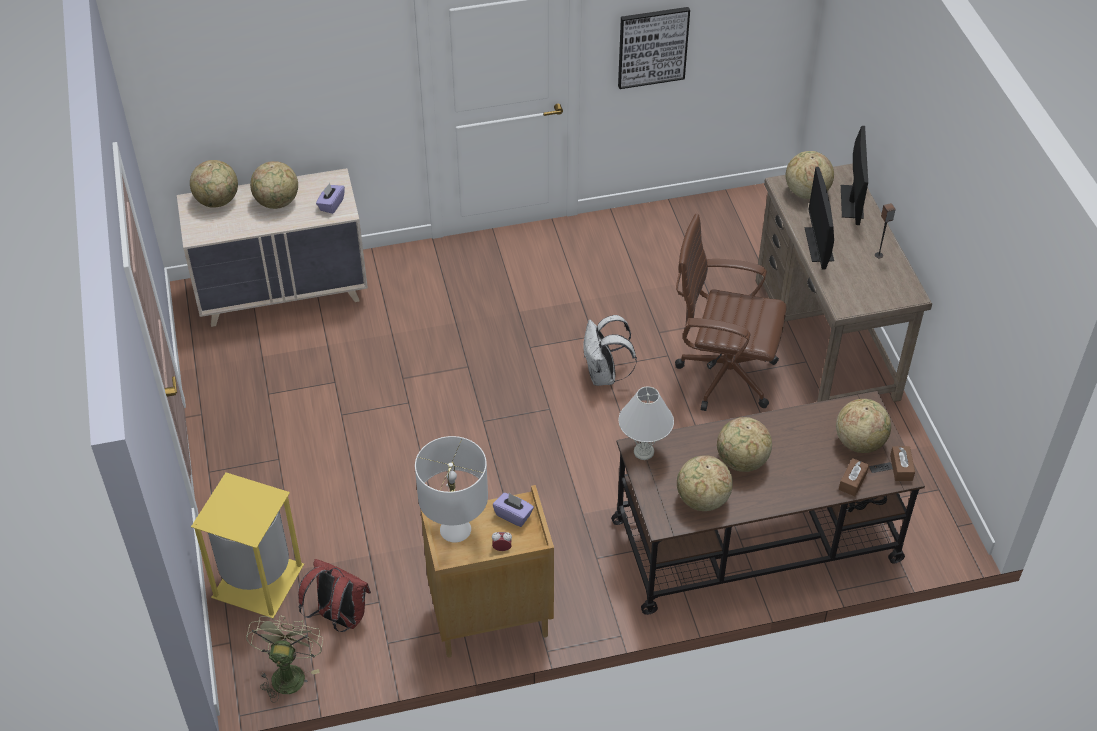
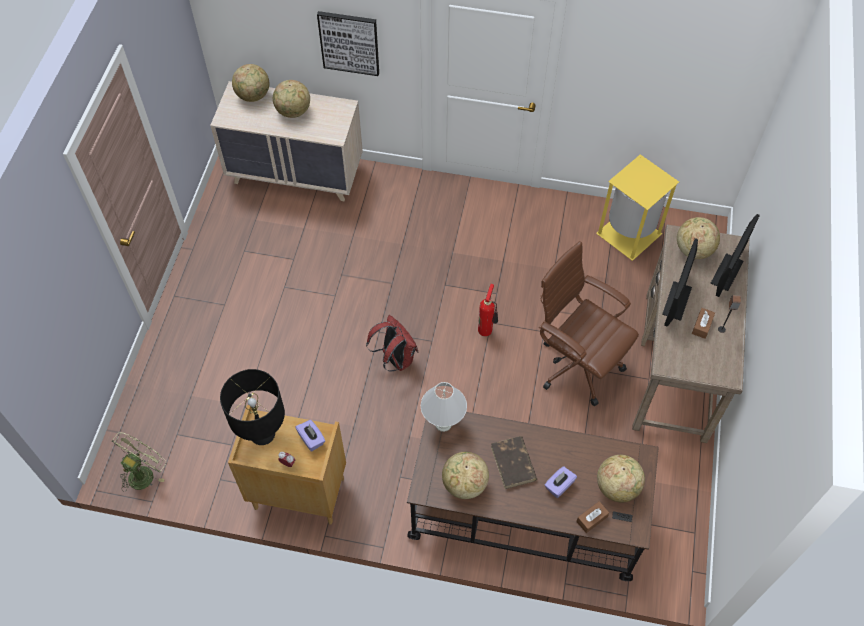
camera: 25 degrees right, 10 degrees up
(257, 579) = (161, 392): yellow trash can -> yellow trash can (628, 232)
(331, 205) = (330, 127): purple tissue box -> purple tissue box (559, 485)
(339, 617) = (199, 445): red backpack -> red backpack (395, 359)
(455, 532) = (263, 435): white table lamp -> black table lamp
(604, 375) = (486, 329): white backpack -> fire extinguisher
(652, 46) = (620, 82): picture -> picture (349, 42)
(741, 461) = (513, 464): globe -> brown book
(901, 468) = (638, 524): brown tissue box -> brown tissue box (702, 326)

